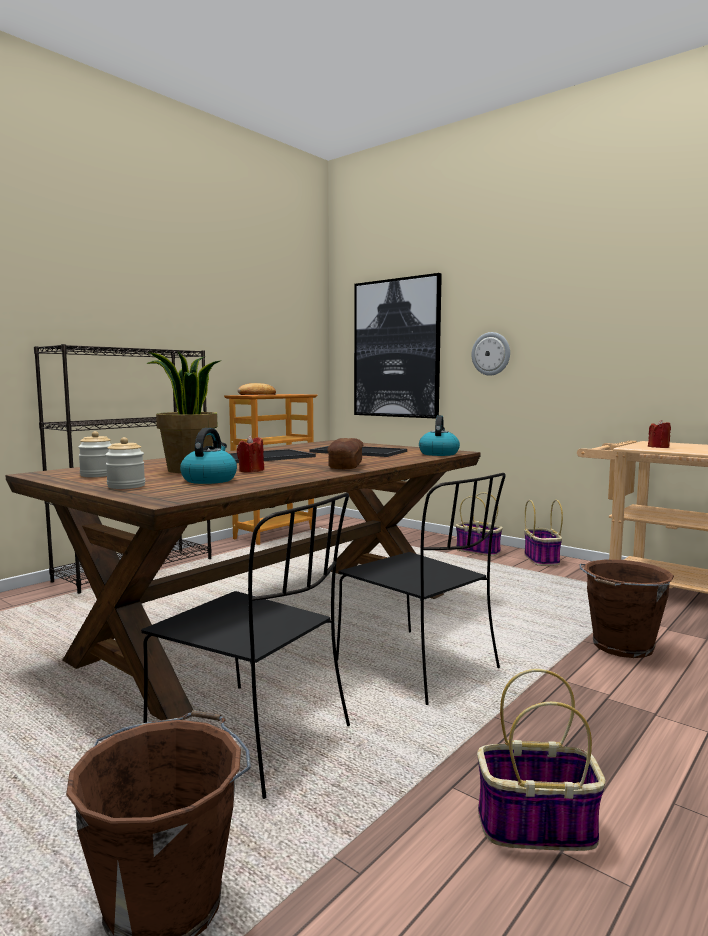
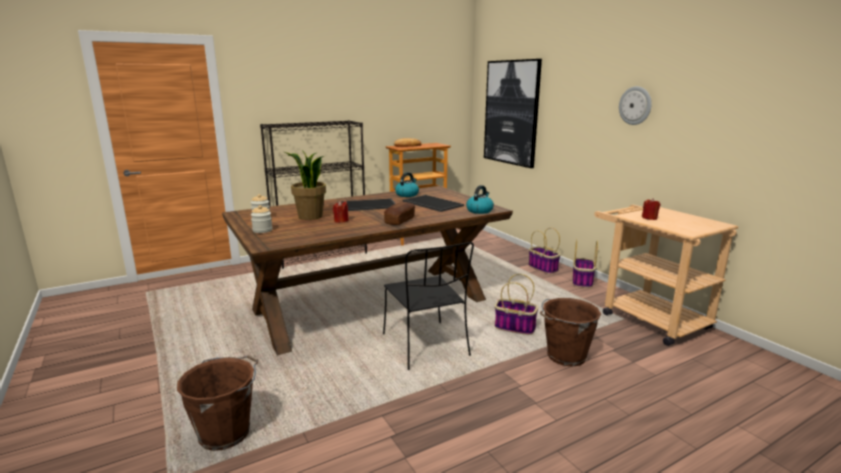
camera: 20 degrees right, 10 degrees up
(209, 480) = (308, 228): kettle -> kettle (407, 194)
(254, 738) = (310, 369): black chair -> none
(491, 354) = (568, 124): wall clock -> wall clock (635, 105)
(535, 827) = (403, 444): basket -> basket (514, 327)

